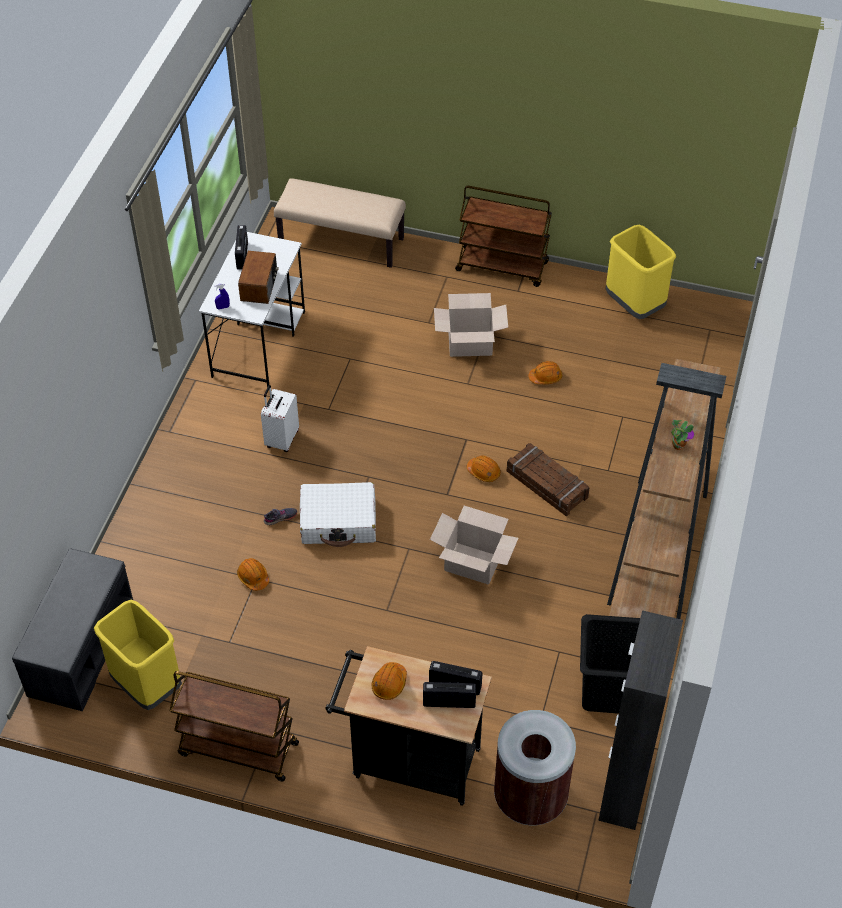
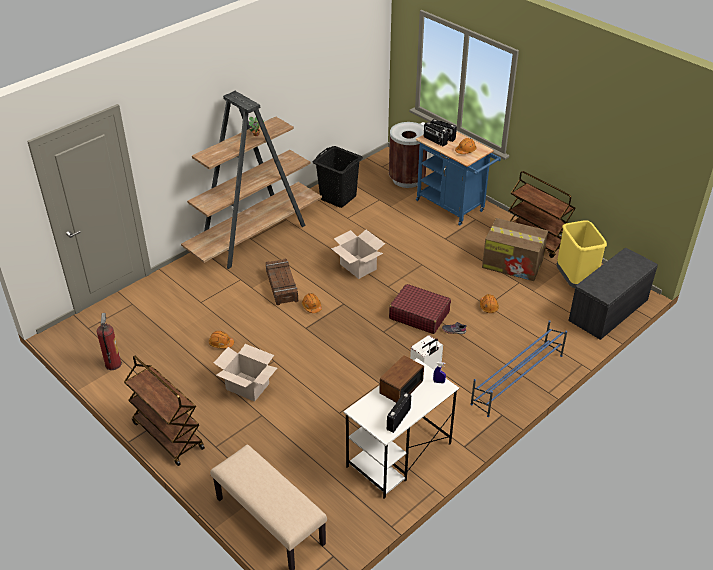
camera: 150 degrees left, 10 degrees down
(170, 483) = (517, 379): none -> blue shoe rack
(252, 676) = (513, 263): none -> cardboard box
(339, 521) = (419, 315): white suitcase -> red suitcase
(409, 761) = (453, 207): black cart -> blue cart
(624, 789) = (363, 168): black cabinet -> none
(634, 305) = (113, 364): yellow trash can -> fire extinguisher

